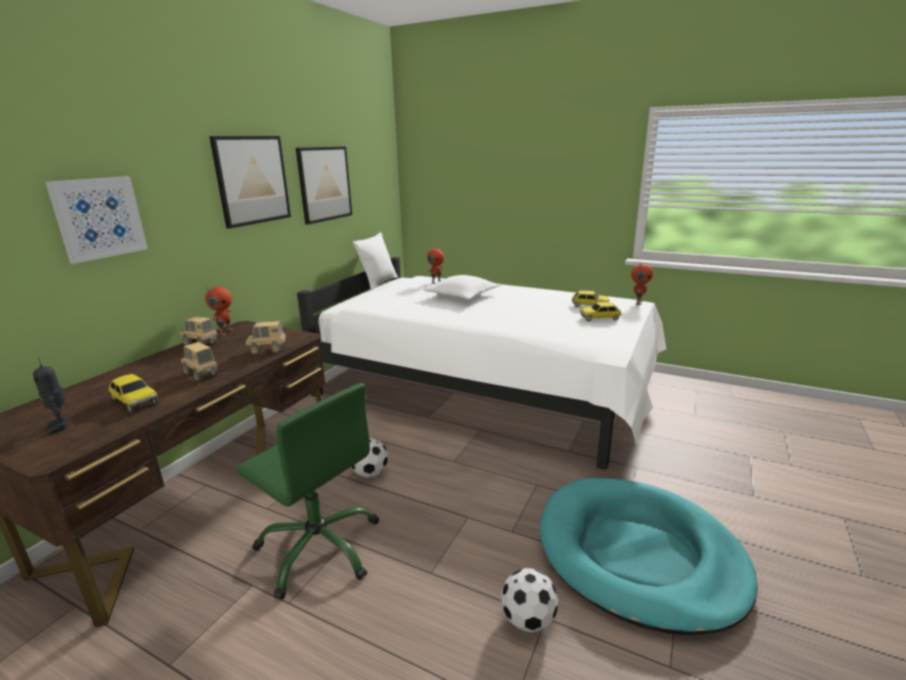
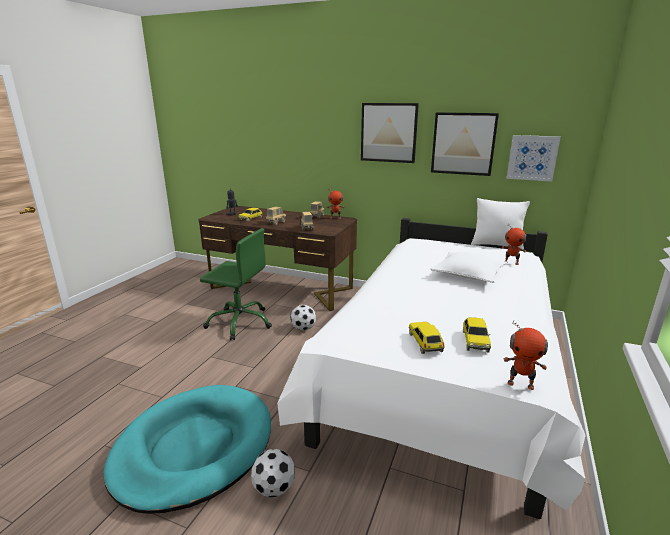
camera: 85 degrees right, 0 degrees up
(99, 218) = (296, 140): picture -> picture (532, 158)
(320, 547) = (240, 322): green office chair -> green office chair turned 105 degrees counterclockwise
(527, 619) = (164, 390): football -> football (274, 488)

